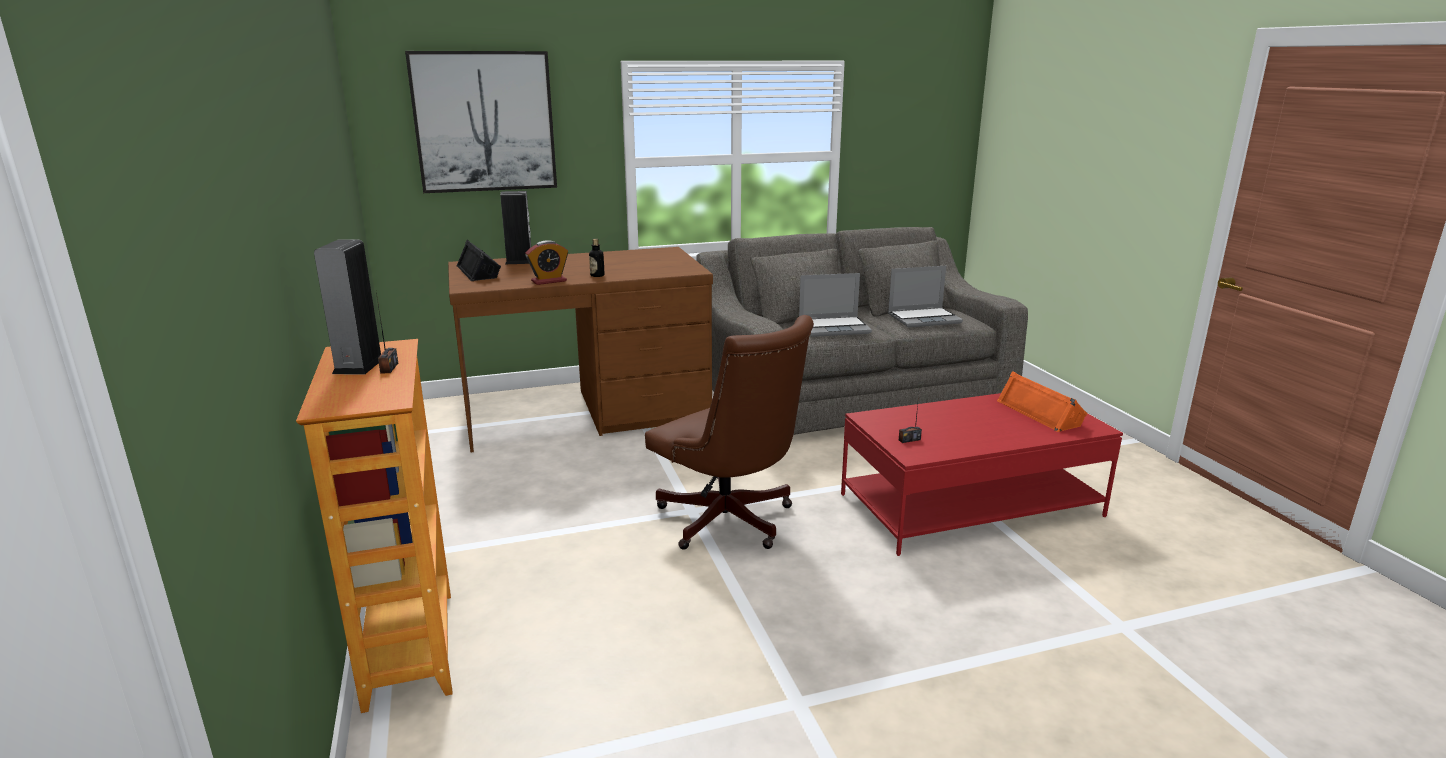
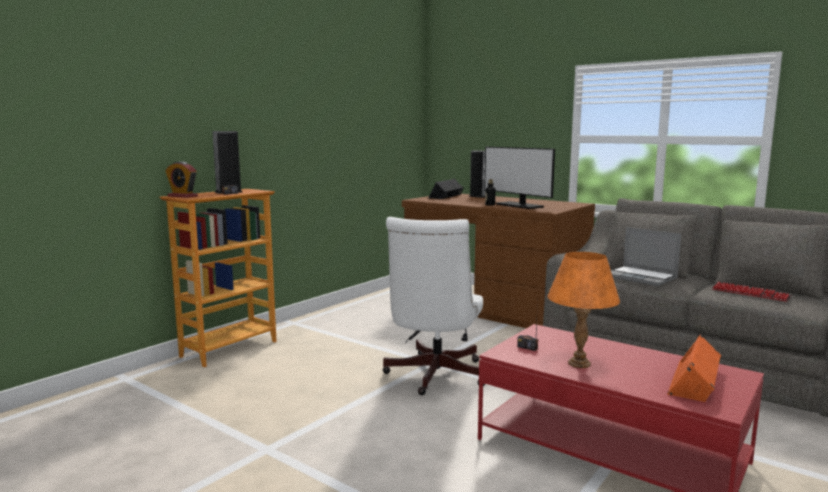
camera: 55 degrees right, 10 degrees down
(484, 122) = (488, 109): picture -> none
(549, 281) = (458, 203): alarm clock -> alarm clock (182, 196)
(630, 269) = (519, 205): none -> monitor
(730, 523) = (433, 376): brown office chair -> white office chair
(924, 318) = (750, 293): laptop -> keyboard
(969, 435) = (579, 364): none -> orange table lamp

